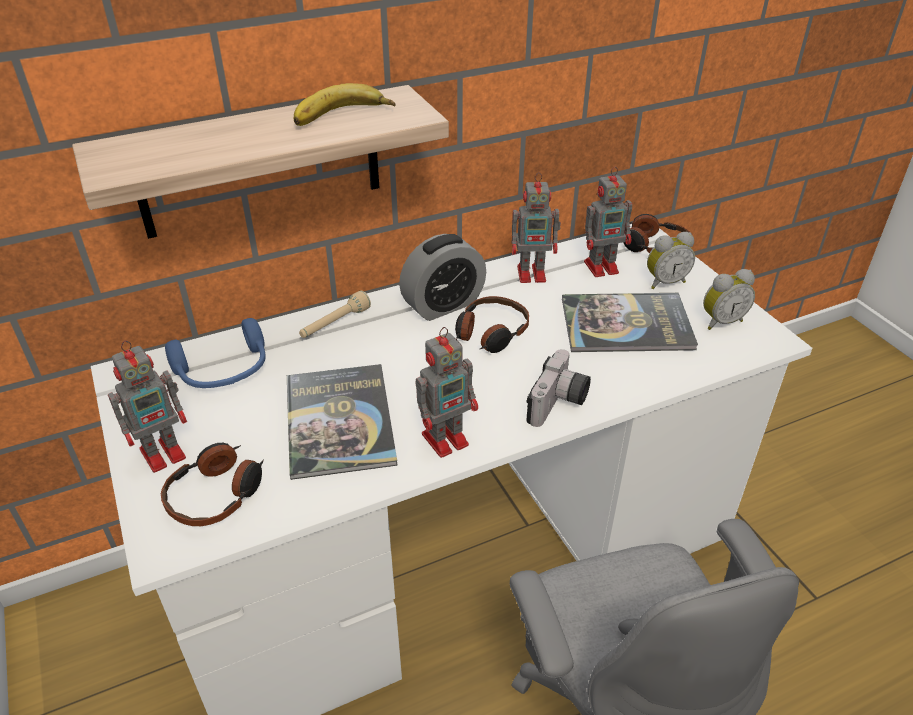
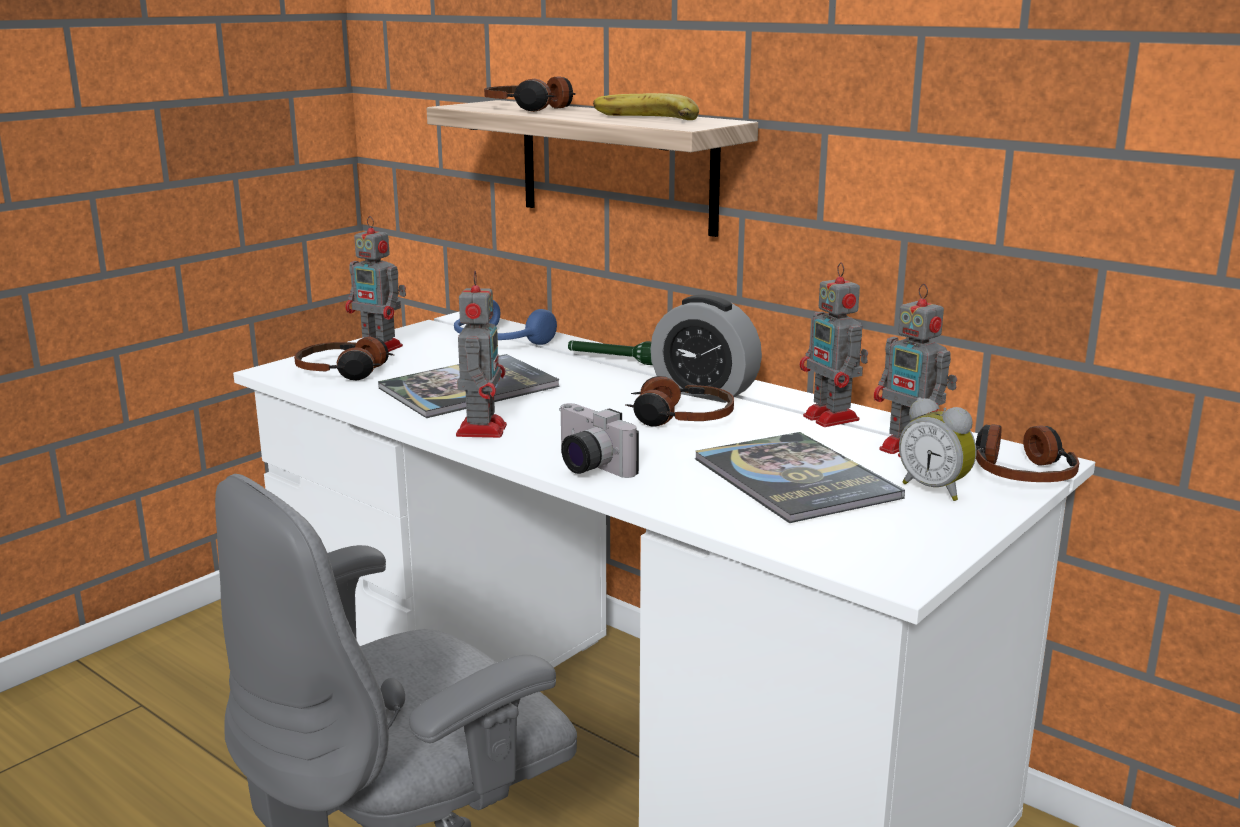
camera: 65 degrees right, 20 degrees down
(192, 145) = (530, 108): none -> headphones
(334, 324) = (612, 360): beige flashlight -> green flashlight
(447, 438) = (482, 429): toy robot -> toy robot turned 120 degrees counterclockwise
(559, 404) = (586, 466): camera -> camera turned 45 degrees clockwise
(720, 321) = (889, 535): alarm clock -> none

